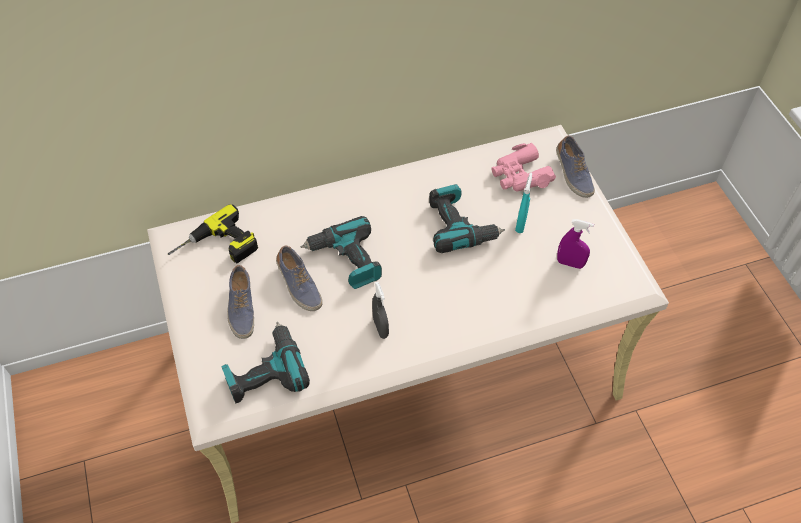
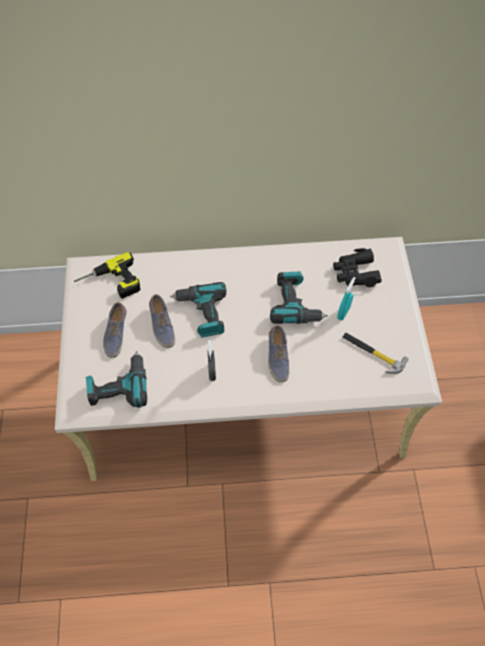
camera: 15 degrees right, 5 degrees up
(520, 175) = (355, 273): pink binoculars -> black binoculars
(570, 263) = (372, 353): purple spray bottle -> hammer
(573, 174) = (397, 280): shoe -> shoe (277, 357)

